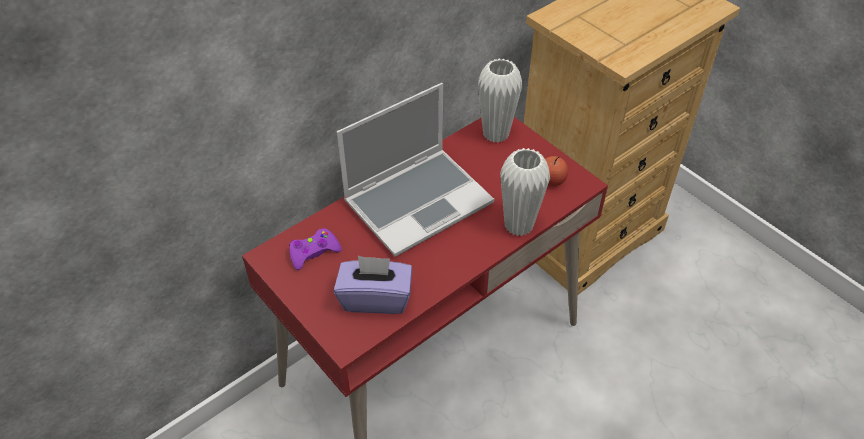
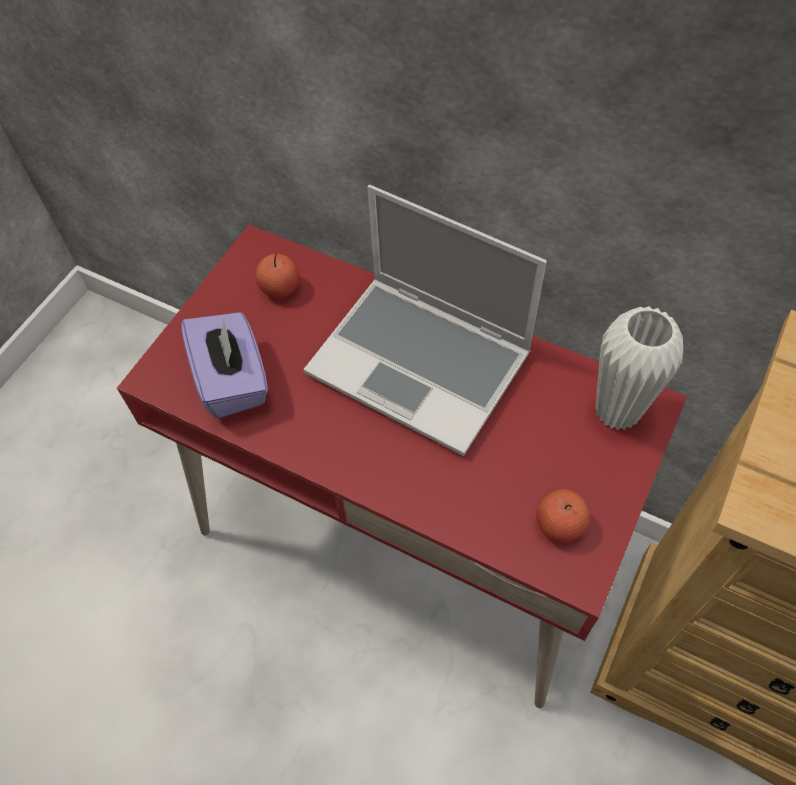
camera: 70 degrees right, 10 degrees up
(313, 252) = (280, 288): purple game controller -> apple
(518, 225) = (437, 507): white vase -> none

